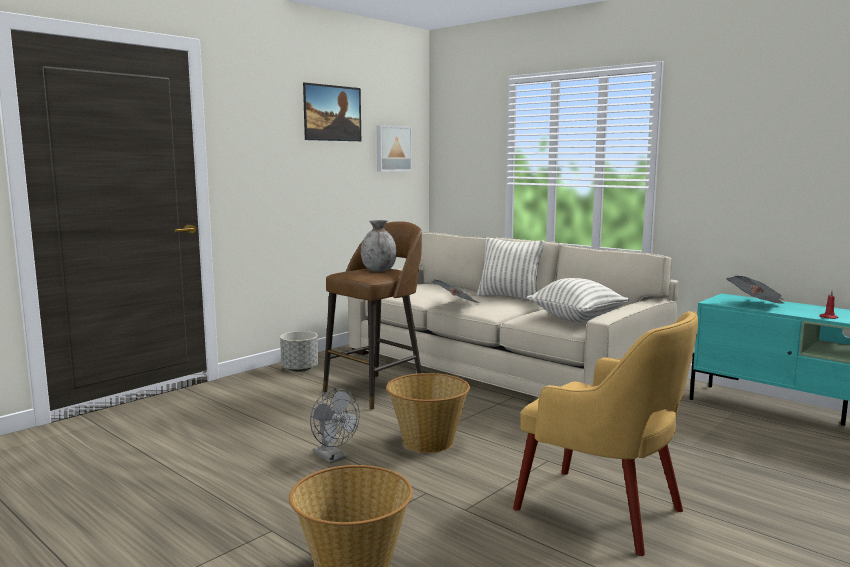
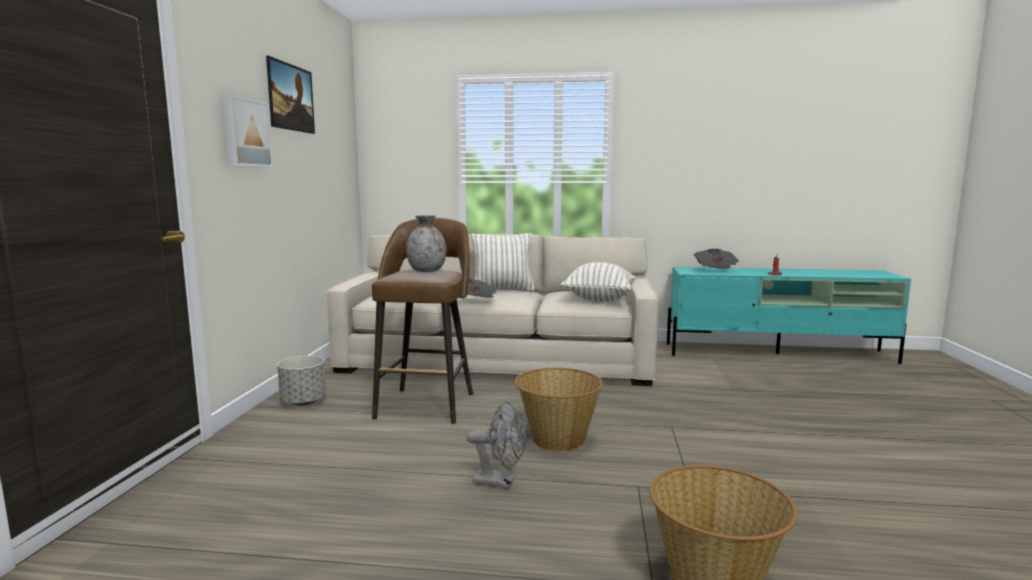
camera: 35 degrees left, 0 degrees up
(392, 148) = (335, 145): picture -> picture (245, 133)
(603, 511) = (774, 454): yellow armchair -> none

